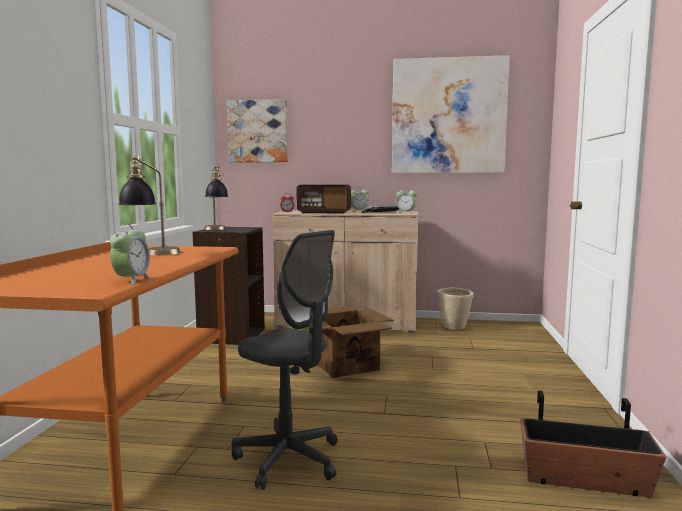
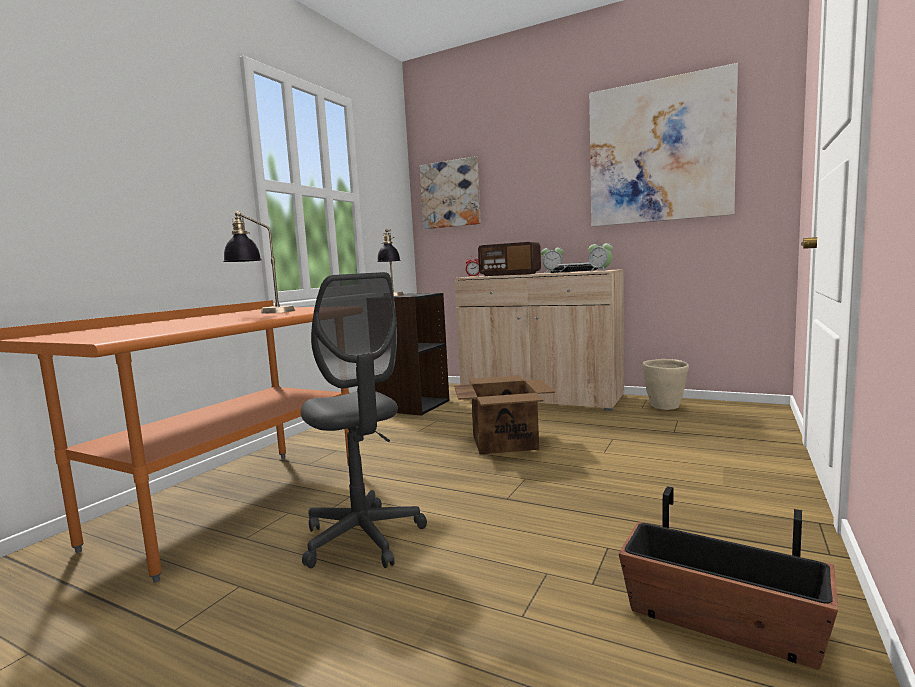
camera: 20 degrees right, 0 degrees up
(132, 280) = (172, 330): alarm clock -> none

